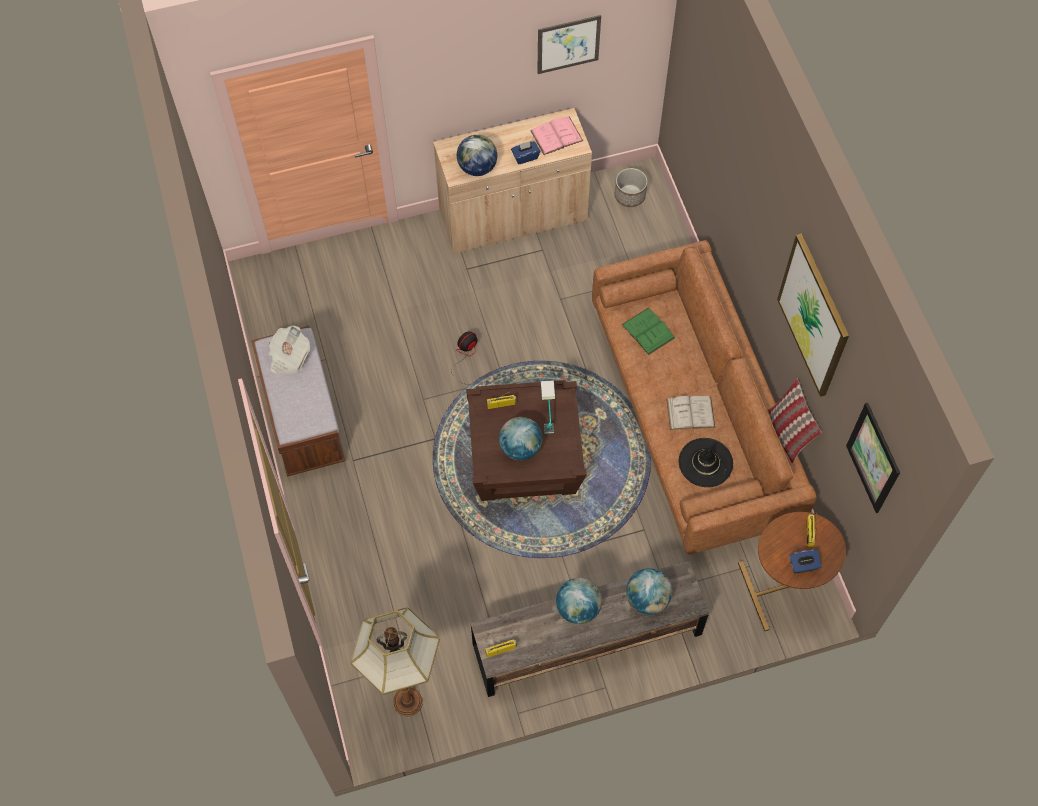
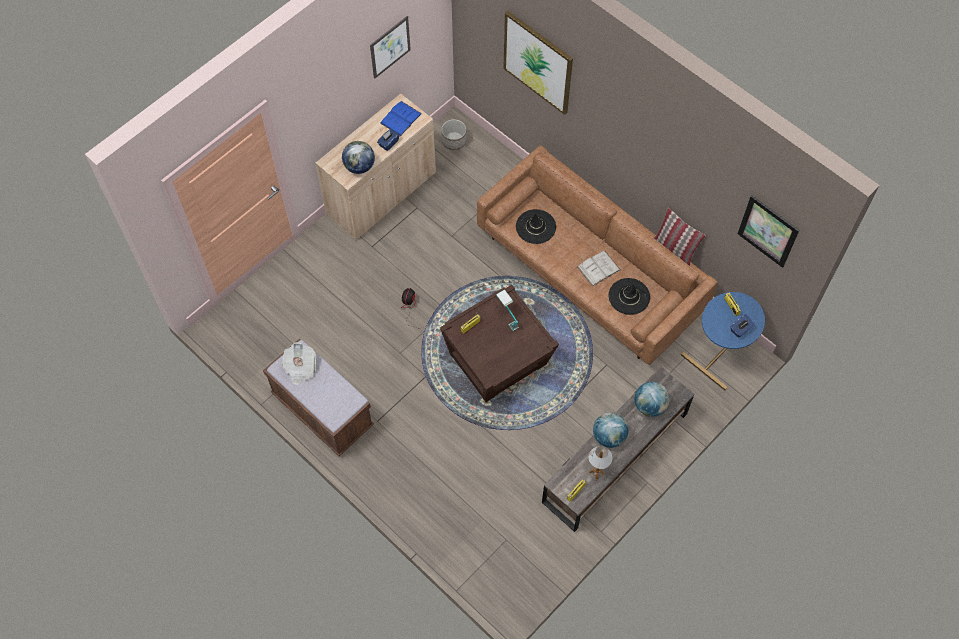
camera: 30 degrees left, 0 degrees up
(408, 703) = (523, 566): floor lamp -> none
(520, 447) = (502, 348): globe -> none
(537, 642) = (596, 473): none -> table lamp
(556, 135) = (401, 118): pink book -> blue book
(648, 331) = (535, 227): green book -> black hat
(783, 587) = (719, 355): brown side table -> blue side table
(813, 315) = (675, 156): picture -> picture (538, 62)

